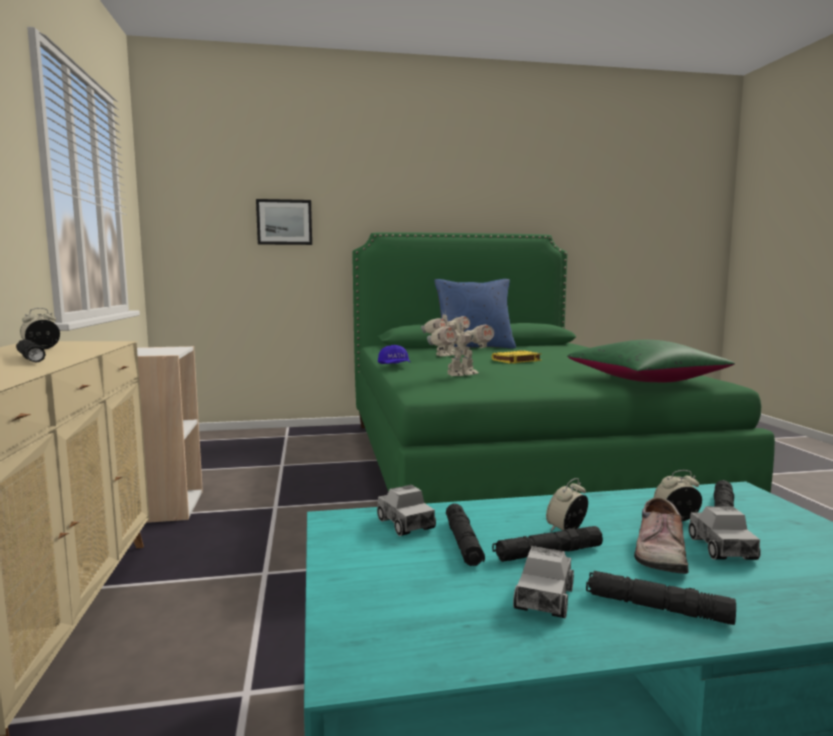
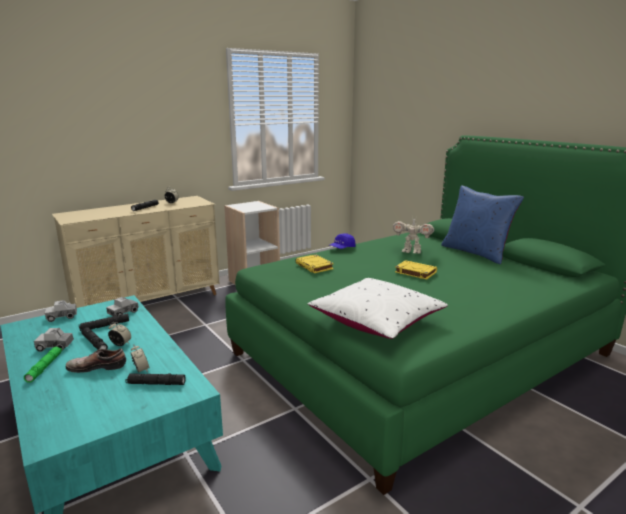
camera: 65 degrees right, 10 degrees up
(284, 222) = (415, 123): picture -> none
(460, 375) = (314, 266): toy robot -> yellow book
(645, 380) = (376, 321): green pillow -> white pillow
(657, 607) = (44, 367): black flashlight -> green flashlight
(721, 547) = (103, 382): toy truck -> toy truck (62, 317)

